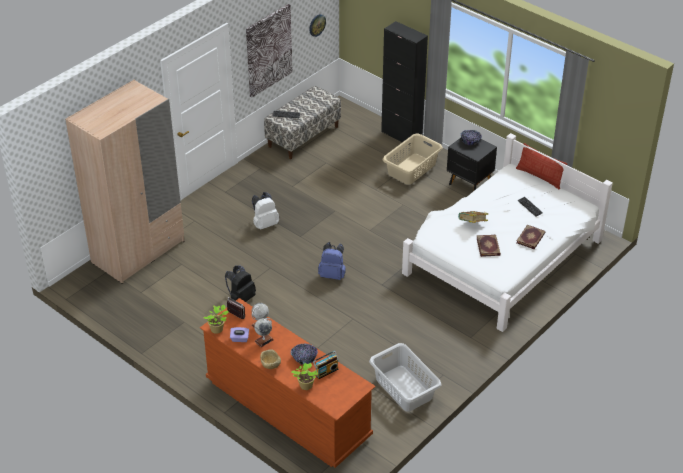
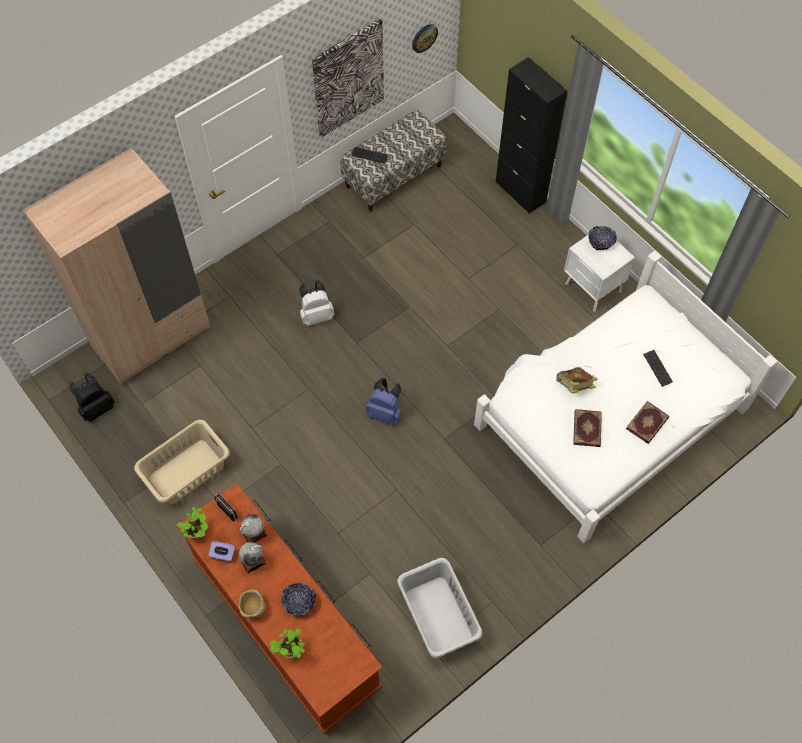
camera: 10 degrees right, 20 degrees up
(241, 298) = (262, 433): black backpack -> black backpack (96, 407)
(326, 371) = (323, 630): radio -> none
(411, 169) = (521, 250): beige laundry basket -> beige laundry basket (186, 471)
(470, 185) = (593, 288): black nightstand -> white nightstand
(539, 177) = (682, 316): pillow -> none

